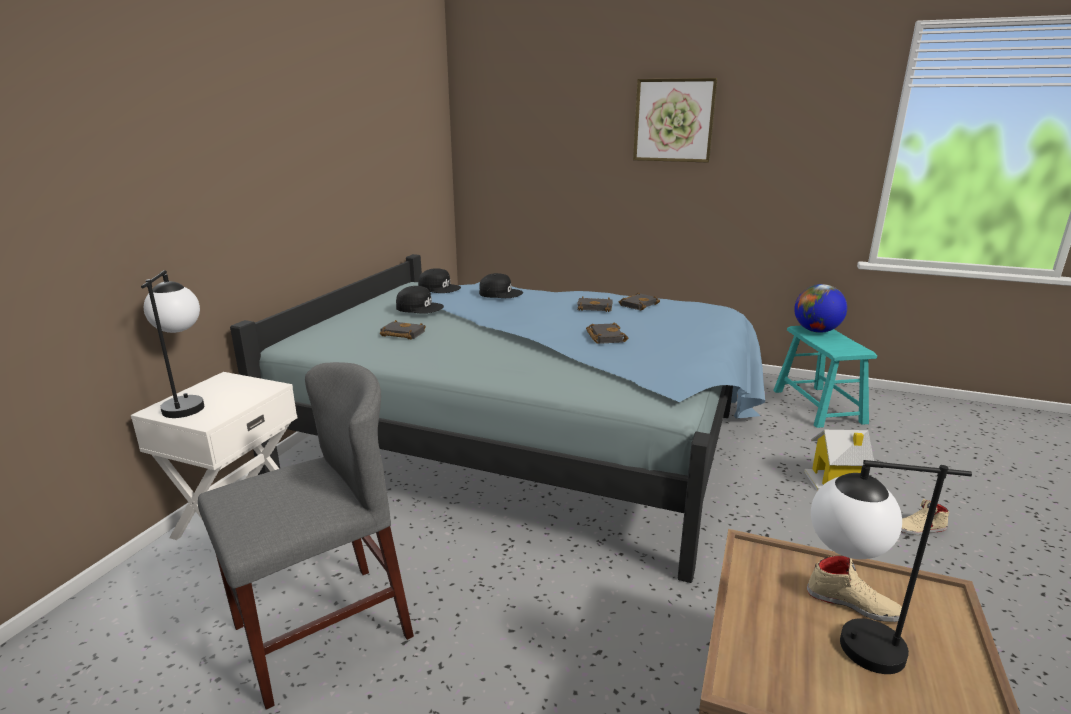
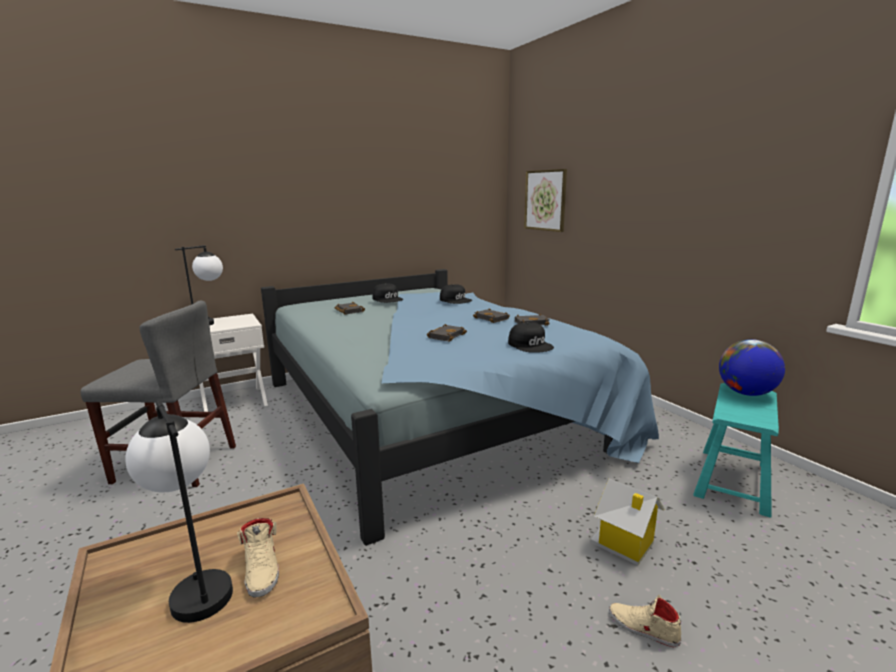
camera: 40 degrees right, 5 degrees down
(439, 288) = (428, 291): black cap -> black cap (531, 345)
(674, 120) = (649, 163): picture -> picture (545, 200)

